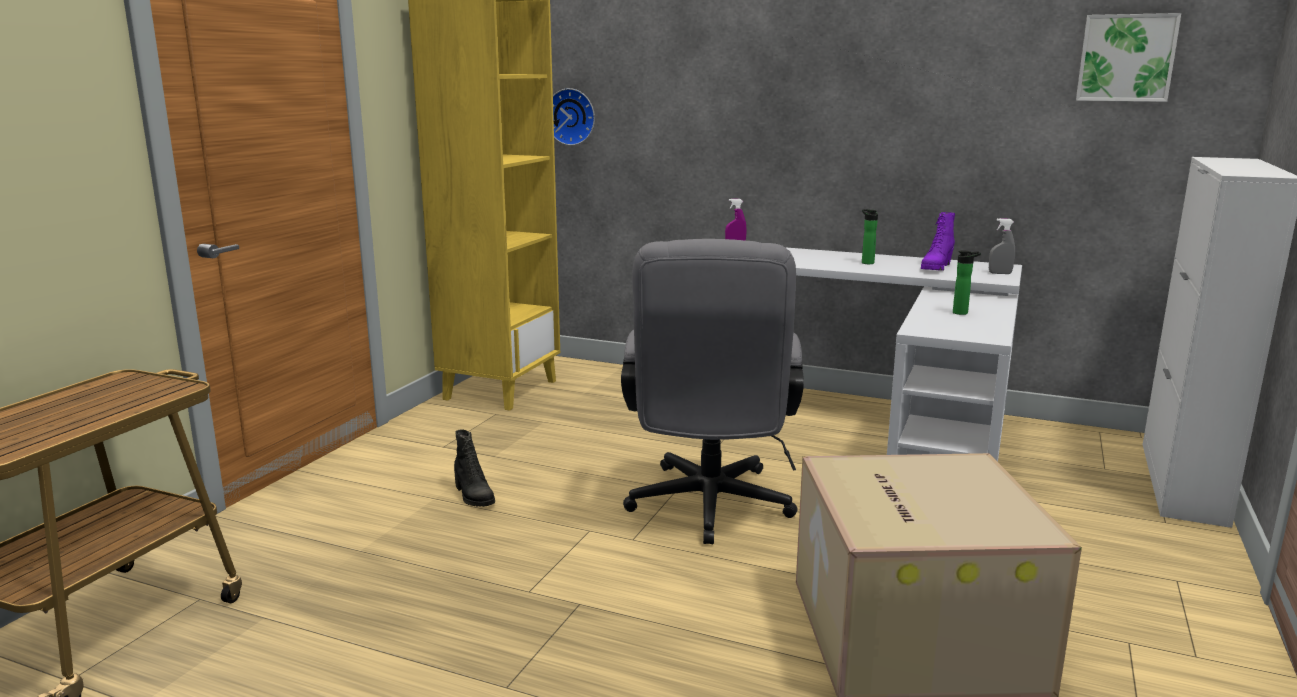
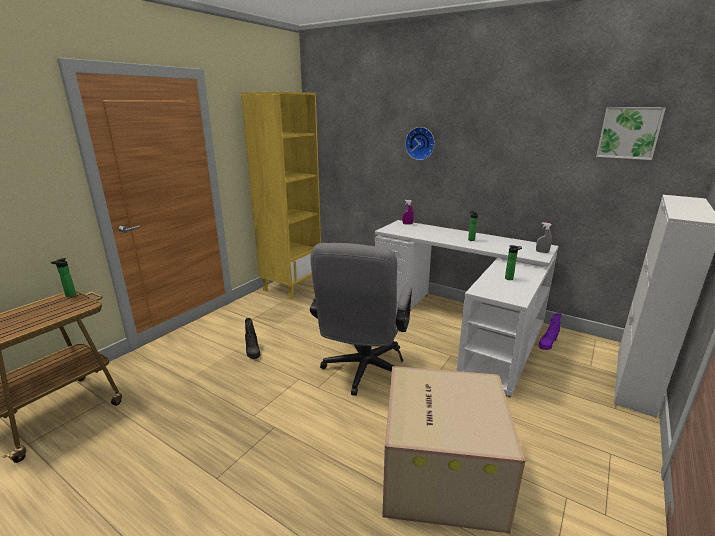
camera: 10 degrees right, 5 degrees up
(126, 376) = (69, 295): none -> bottle
(572, 116) = (333, 152): wall clock -> wall clock (420, 143)
(936, 268) = (507, 245): purple boot -> purple boot (547, 344)

